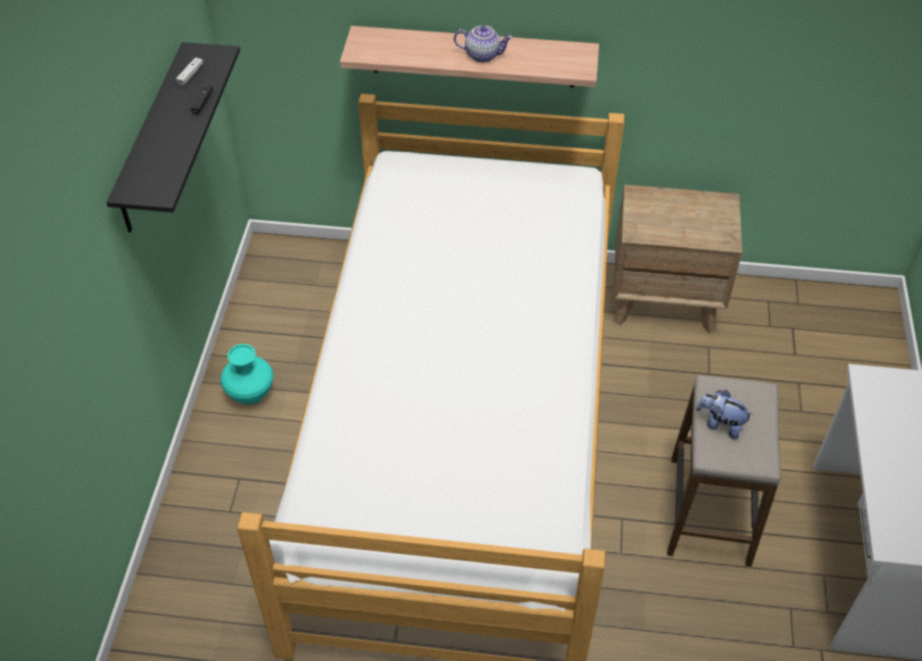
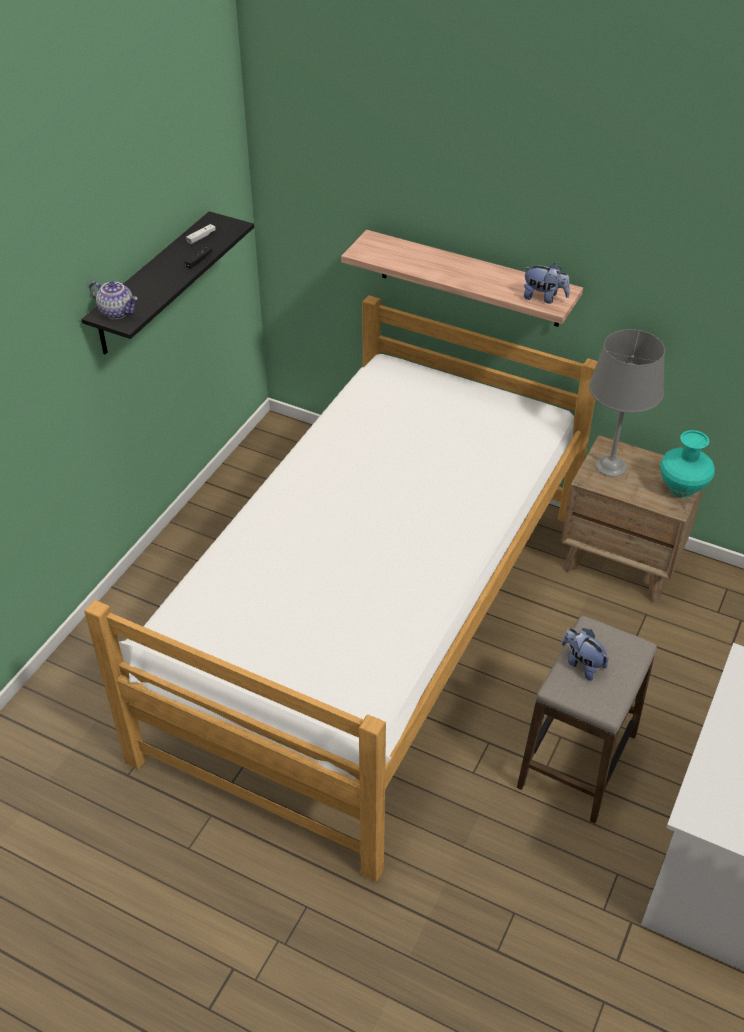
camera: 20 degrees right, 5 degrees down
(250, 394) = (205, 542): turquoise vase -> turquoise vase (681, 488)
(483, 55) = (469, 275): teapot -> teapot (118, 312)
(568, 63) = (544, 298): none -> plush toy
(649, 213) = (610, 466): none -> grey table lamp

